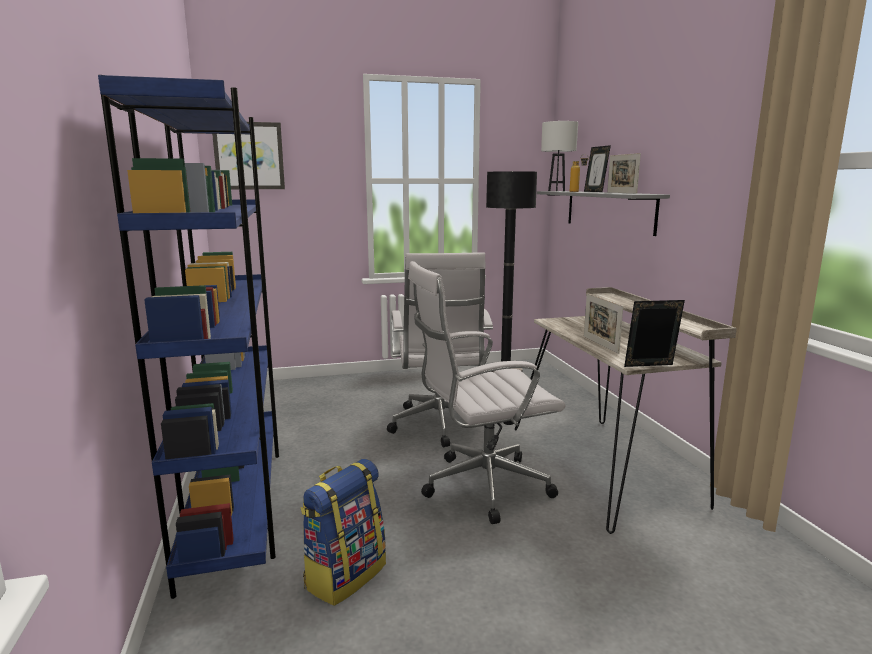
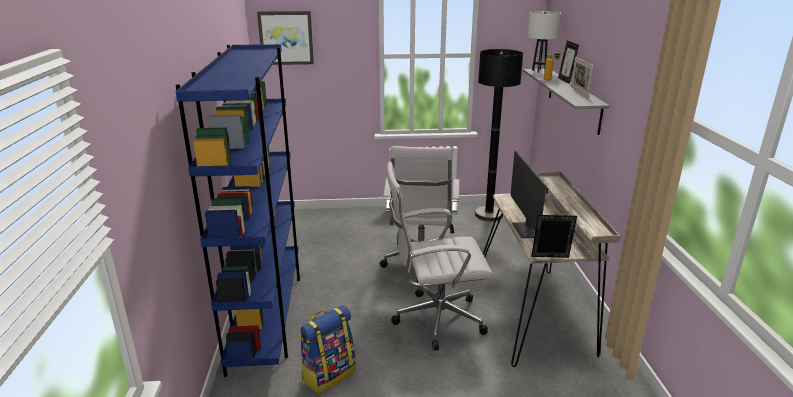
camera: 10 degrees right, 10 degrees up
(600, 344) = (528, 230): picture frame -> monitor

